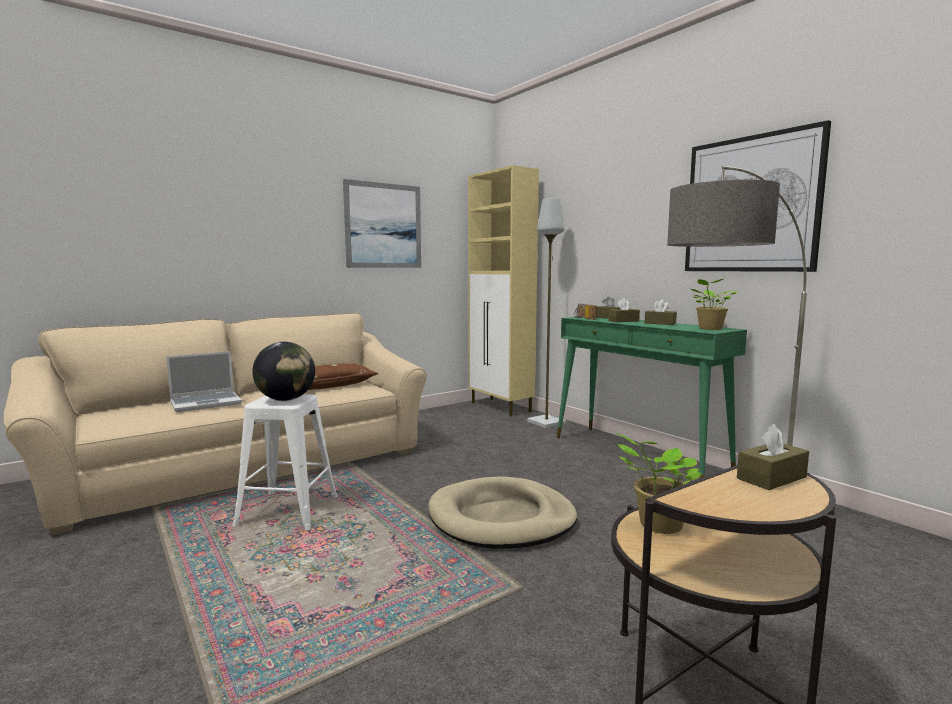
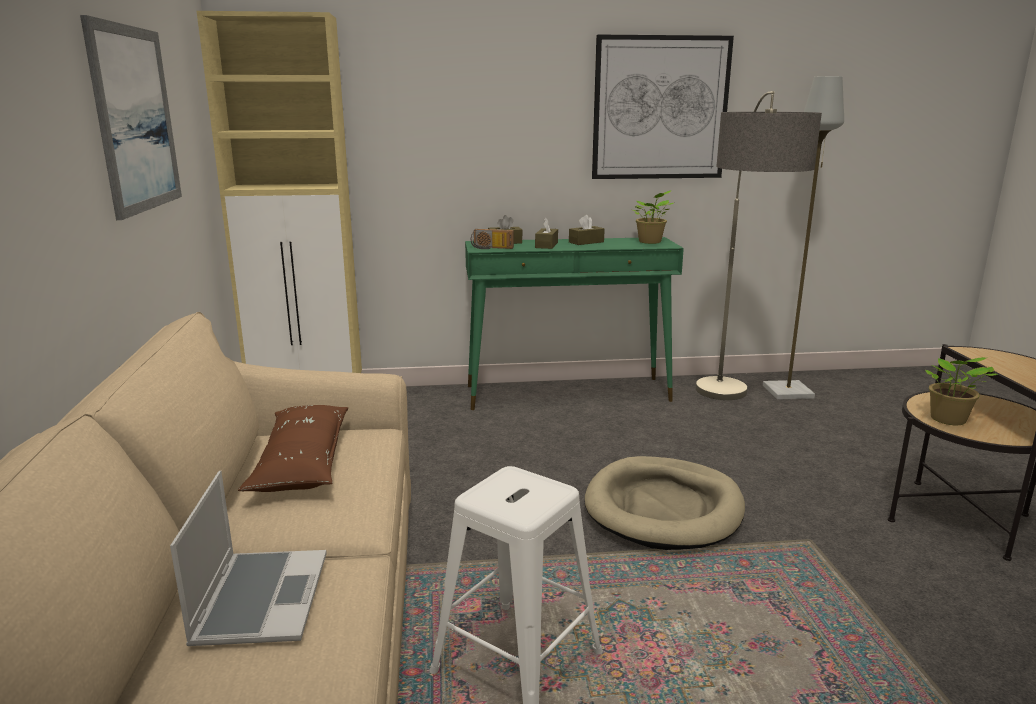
camera: 60 degrees left, 10 degrees up
(286, 399) = (524, 490): globe -> none
(547, 422) = (414, 397): grey floor lamp -> grey floor lamp (788, 391)
(771, 478) = (993, 357): brown tissue box -> none

